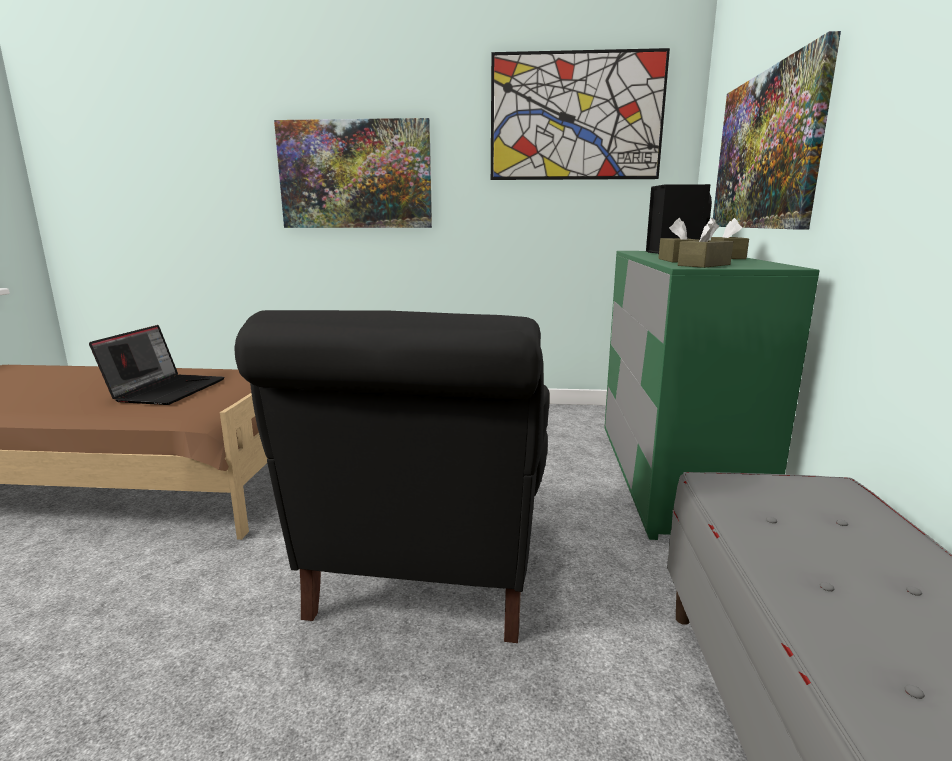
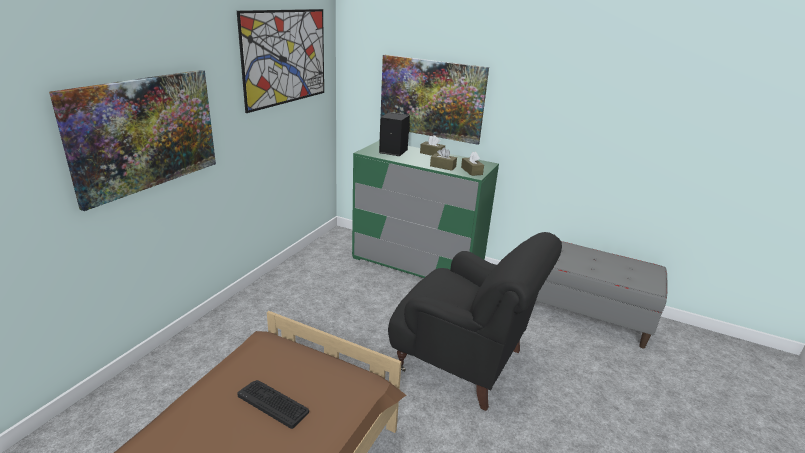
camera: 70 degrees left, 10 degrees up
(166, 390) = (273, 403): laptop -> keyboard

